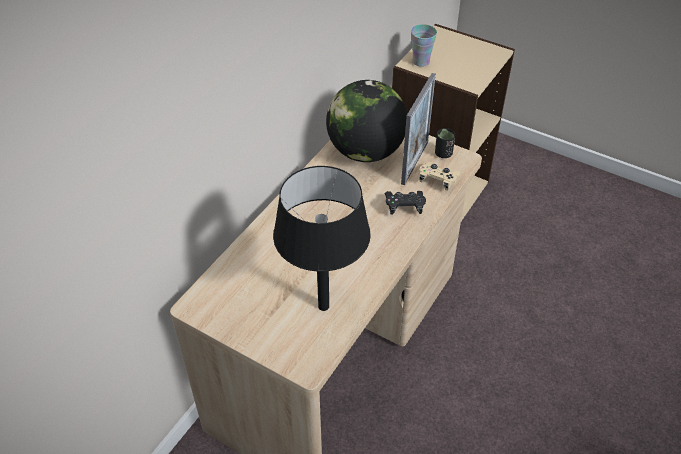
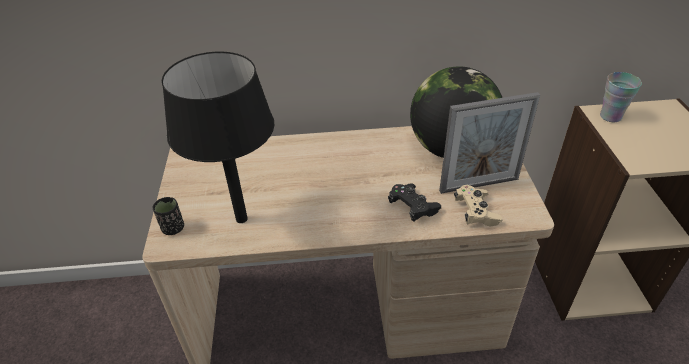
camera: 55 degrees right, 5 degrees down
(443, 153) = (517, 197): black cup -> black cup (173, 228)

